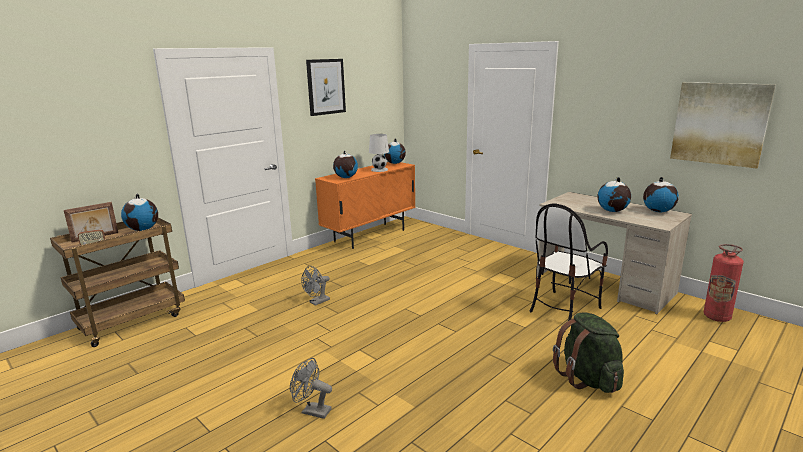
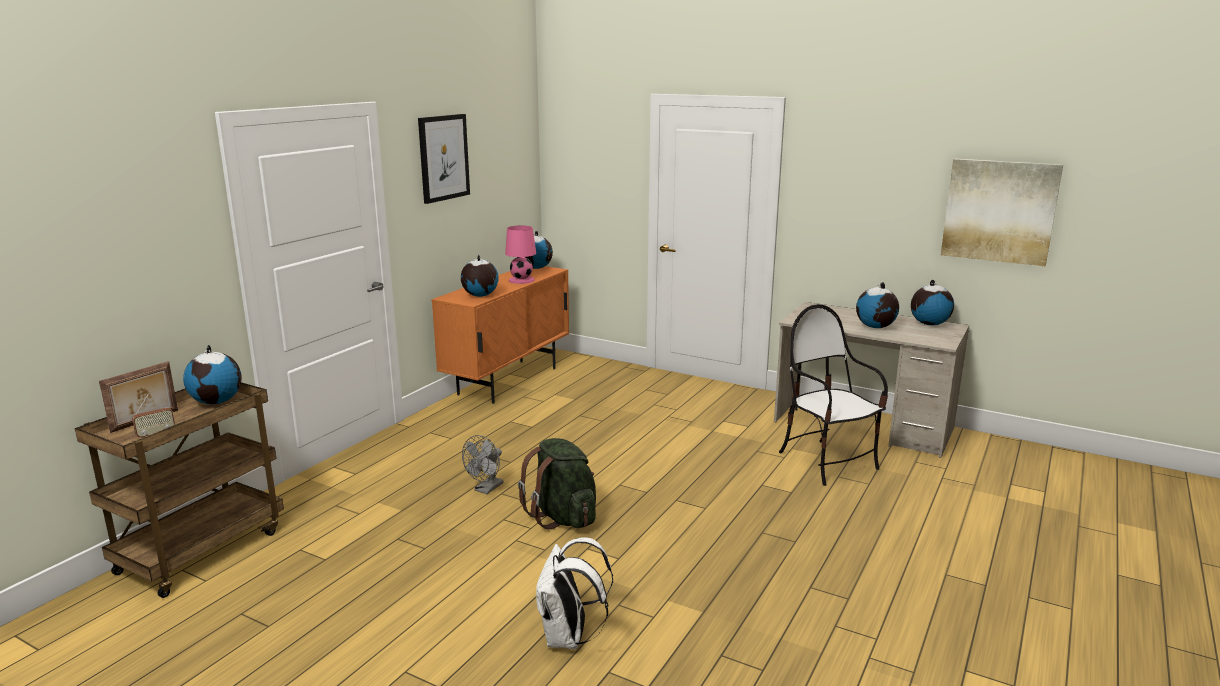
camera: 15 degrees left, 0 degrees up
(312, 411) = (569, 638): grey fan -> white backpack
(379, 169) = (521, 280): white table lamp -> pink table lamp
(563, 308) = (827, 462): chair -> chair turned 120 degrees clockwise
(587, 378) = (894, 547): green backpack -> green backpack (563, 517)
(717, 317) = (1008, 454): fire extinguisher -> none

